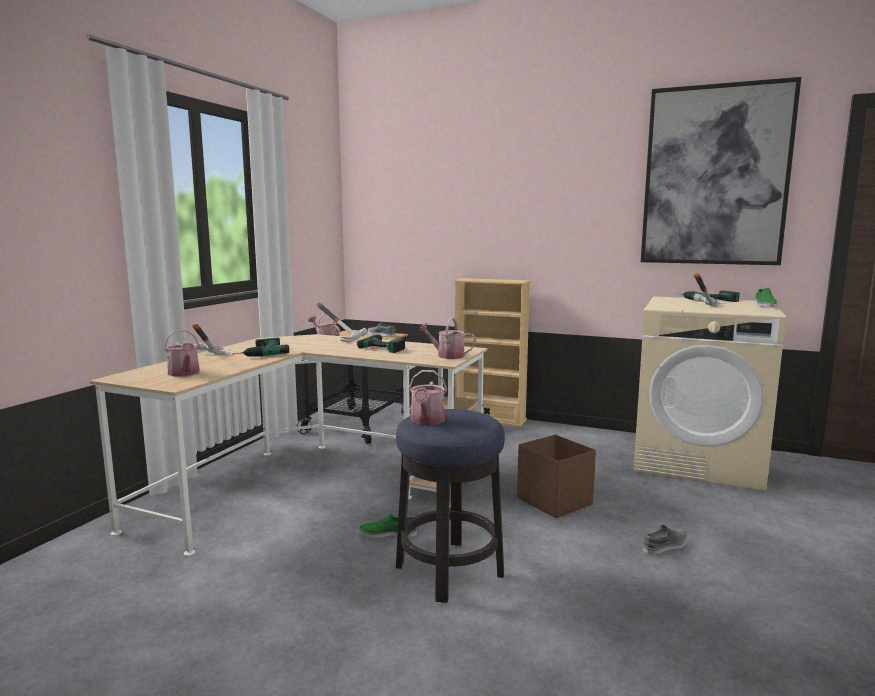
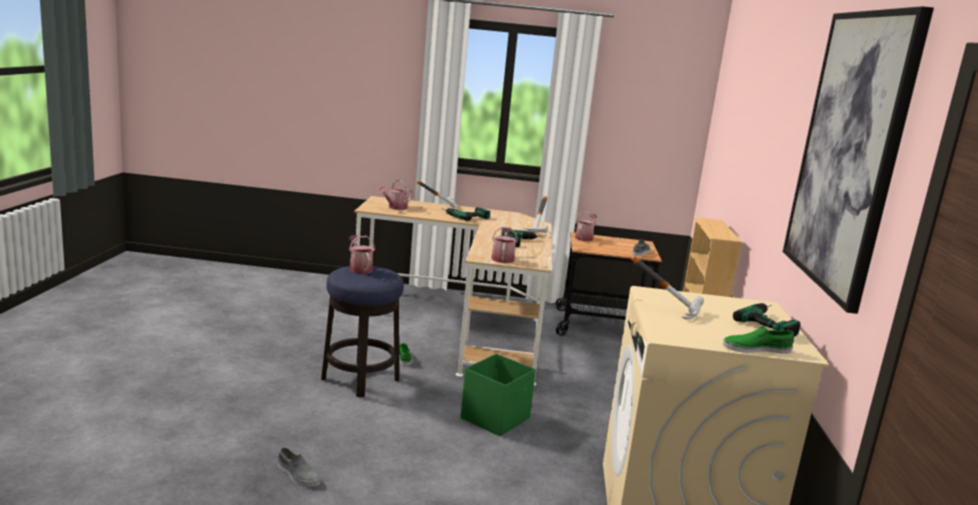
camera: 70 degrees right, 5 degrees up
(427, 421) = (359, 268): watering can -> watering can turned 75 degrees clockwise
(554, 501) = (496, 418): brown storage box -> green storage box
(666, 545) = (436, 468): grey shoe -> grey shoe (298, 475)

